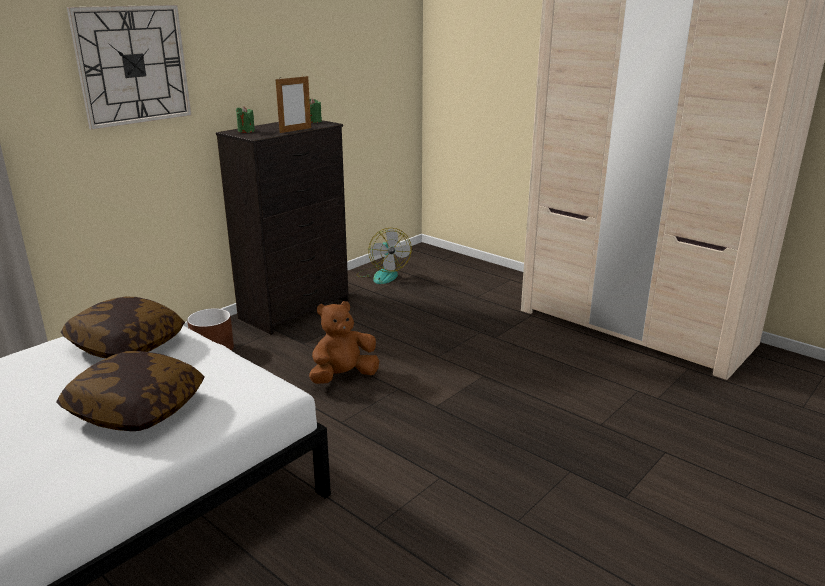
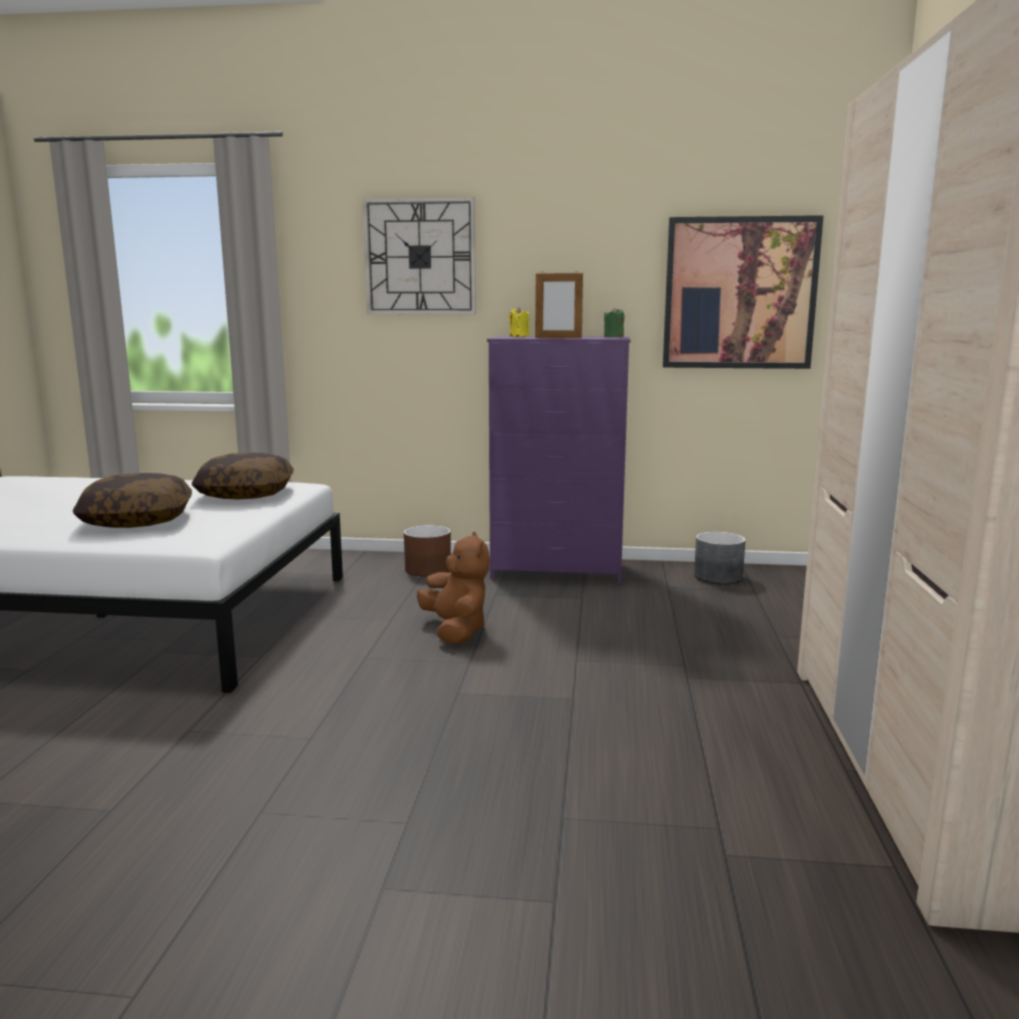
camera: 55 degrees right, 10 degrees down
(246, 131) = (519, 336): green candle -> yellow candle
(296, 309) = (558, 571): black dresser -> purple dresser
(343, 376) = (456, 631): brown plush toy -> brown plush toy turned 45 degrees clockwise
(357, 75) = (739, 293): none -> picture
(383, 275) = (718, 577): fan -> grey planter

